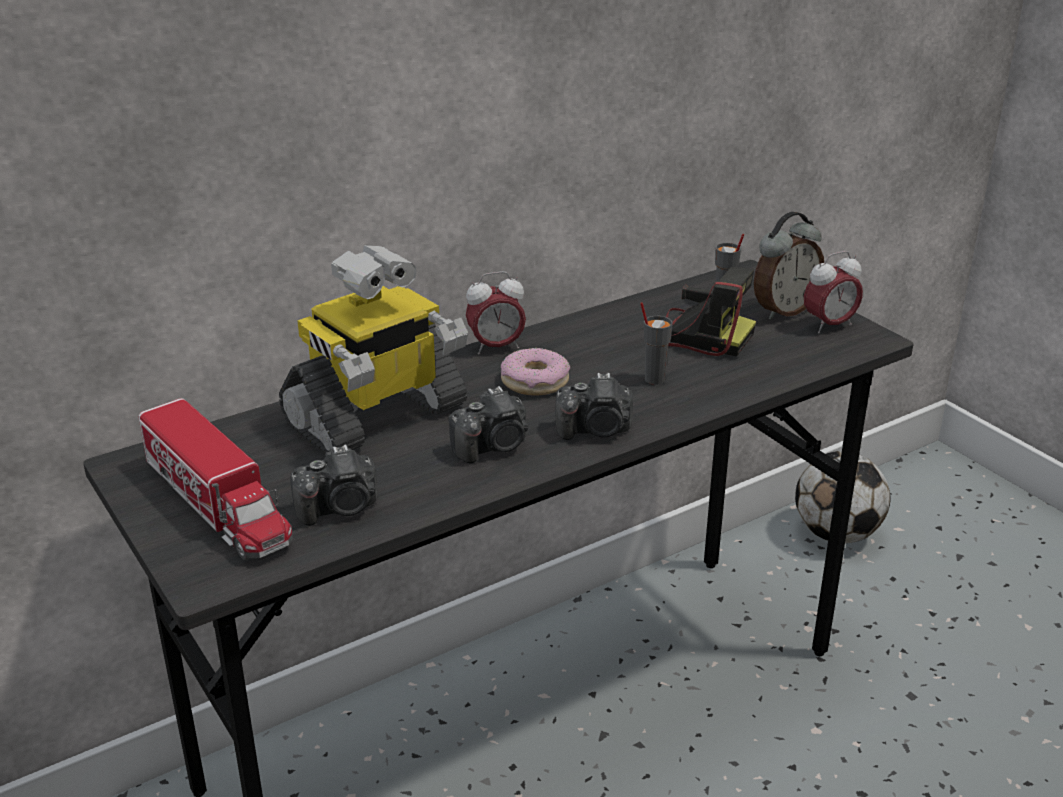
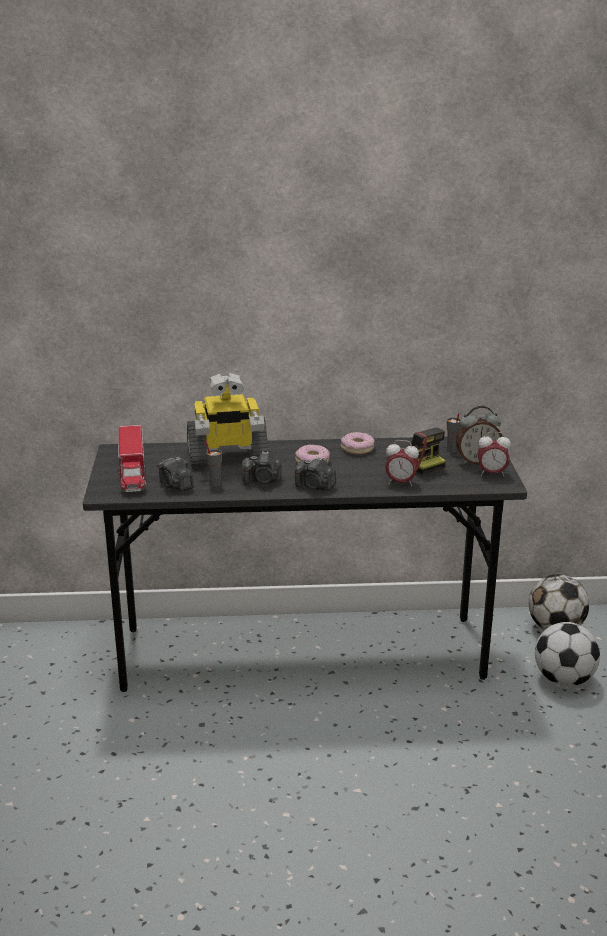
camera: 30 degrees right, 5 degrees down
(340, 508) = (176, 485): camera -> camera turned 45 degrees clockwise
(496, 347) = (312, 444): alarm clock -> alarm clock (401, 483)
(579, 336) = (357, 448): none -> donut
(654, 379) = (369, 474): grey cup -> grey cup (215, 484)
(919, 612) = (564, 679): none -> football

